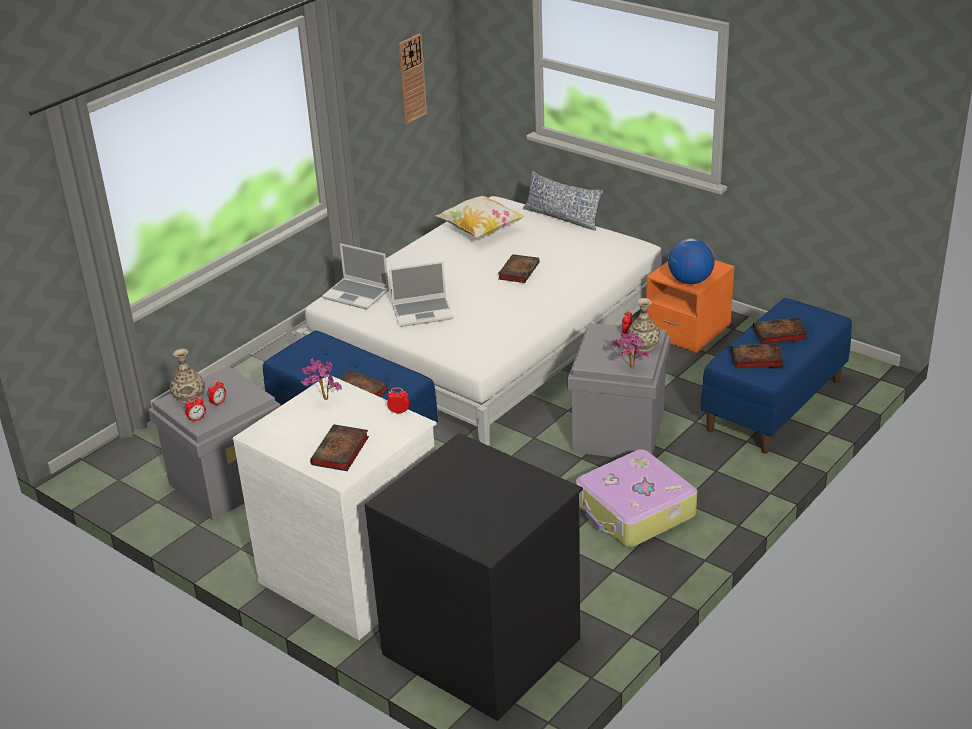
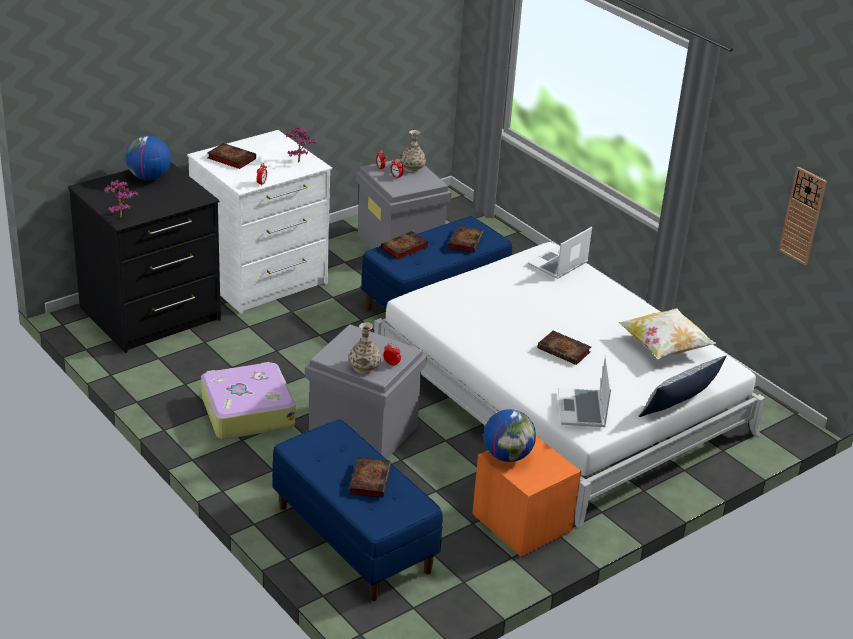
camera: 100 degrees right, 0 degrees up
(423, 312) = (509, 289): laptop -> laptop (582, 410)
(429, 503) = (149, 177): none -> globe
(629, 369) = (330, 350): potted plant -> potted plant (120, 216)
(755, 359) = (333, 450): book -> book (465, 241)

